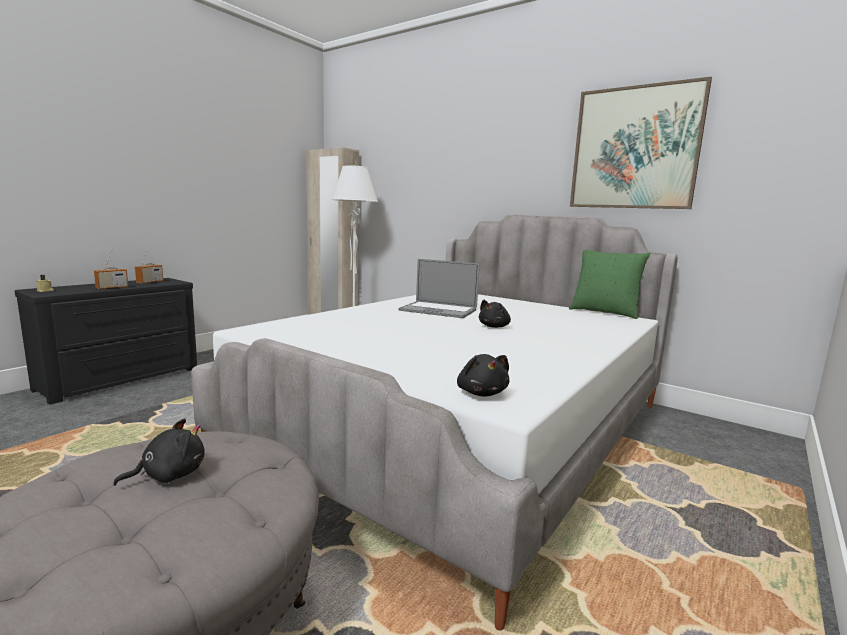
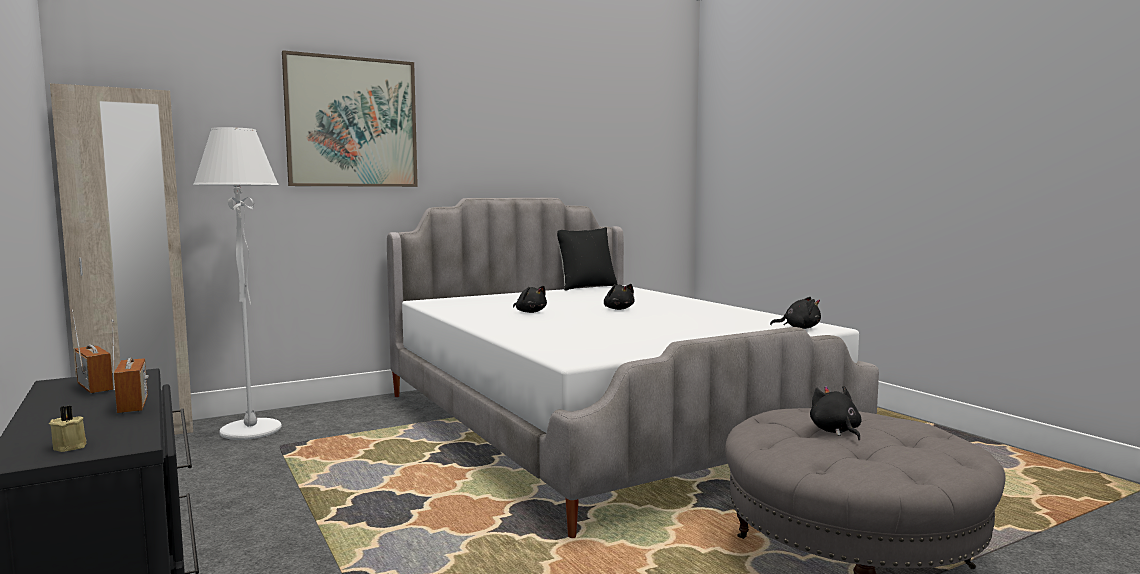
camera: 65 degrees left, 5 degrees down
(438, 310) = (530, 312): laptop -> black plush toy
(604, 312) = (586, 287): green pillow -> black pillow
(634, 148) = (567, 133): picture -> picture (352, 122)

